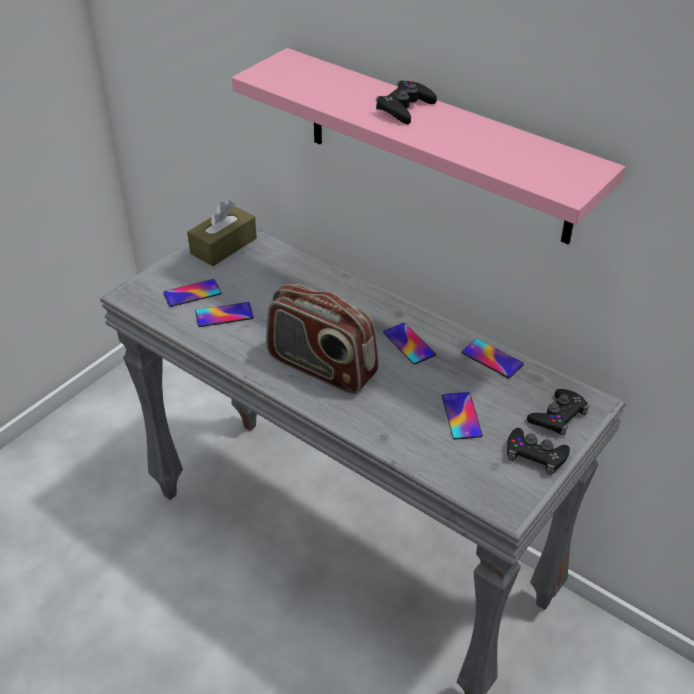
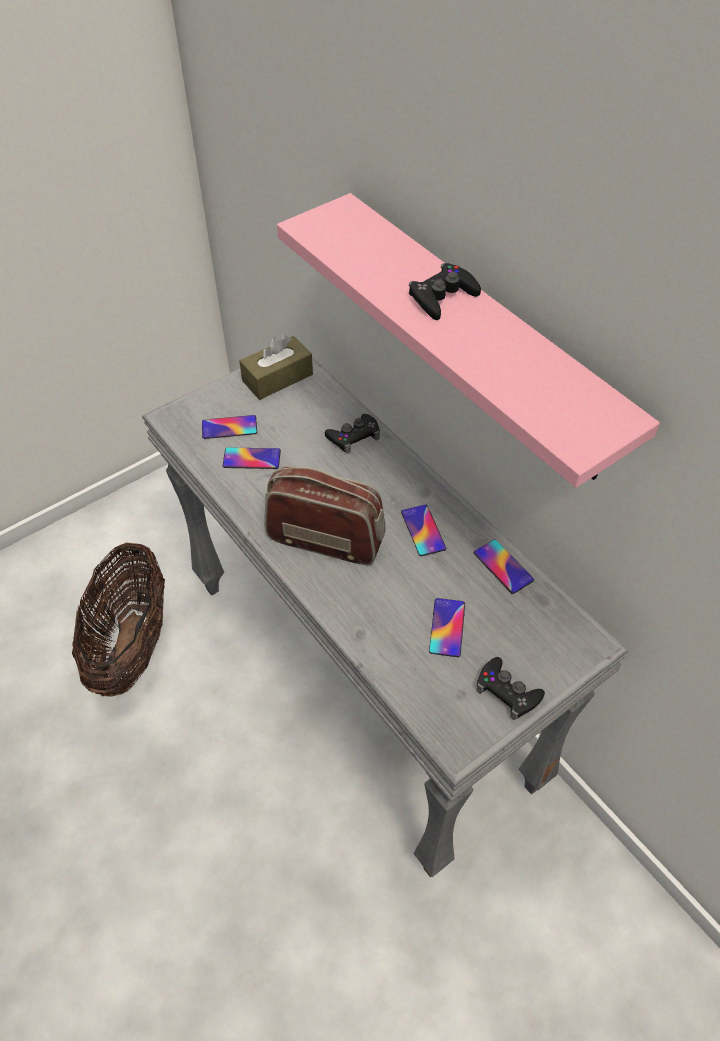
camera: 15 degrees right, 10 degrees up
(98, 564) = (131, 644): none -> basket
(321, 367) = (326, 539): radio -> radio turned 150 degrees clockwise
(558, 416) = (548, 651): black game controller -> black game controller (353, 437)

